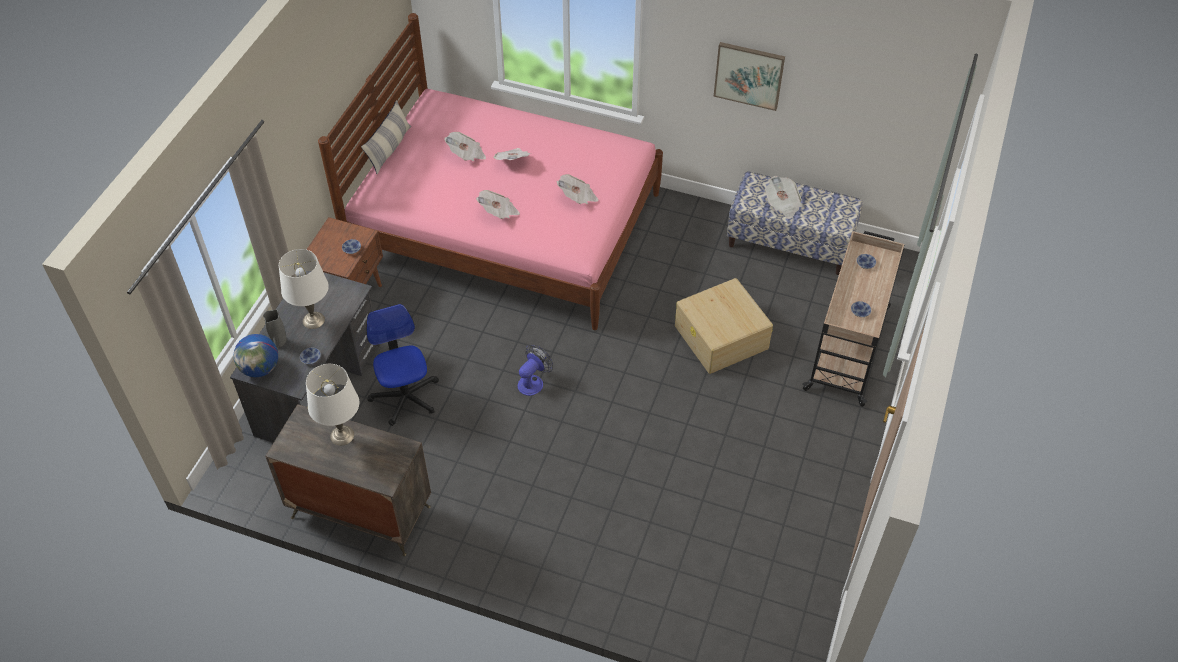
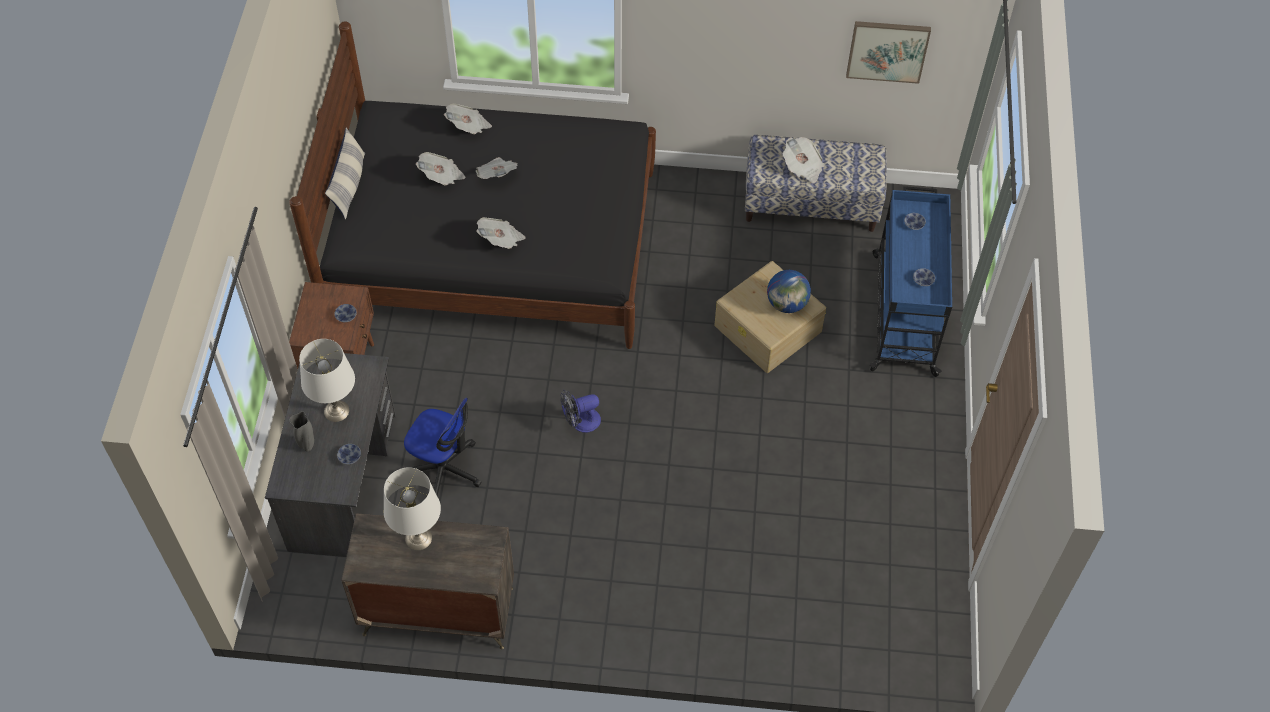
camera: 15 degrees left, 5 degrees up
(260, 368) = (296, 480): globe -> globe (787, 304)
(405, 397) = (444, 470): office chair -> office chair turned 150 degrees clockwise
(506, 227) = (494, 246): pink bed -> black bed
(533, 382) = (580, 422): fan -> fan turned 135 degrees counterclockwise
(578, 198) = (584, 205): newspaper -> newspaper (469, 127)
(749, 75) = (749, 36): picture -> picture (887, 50)
(848, 347) = (903, 312): beige cart -> blue cart

